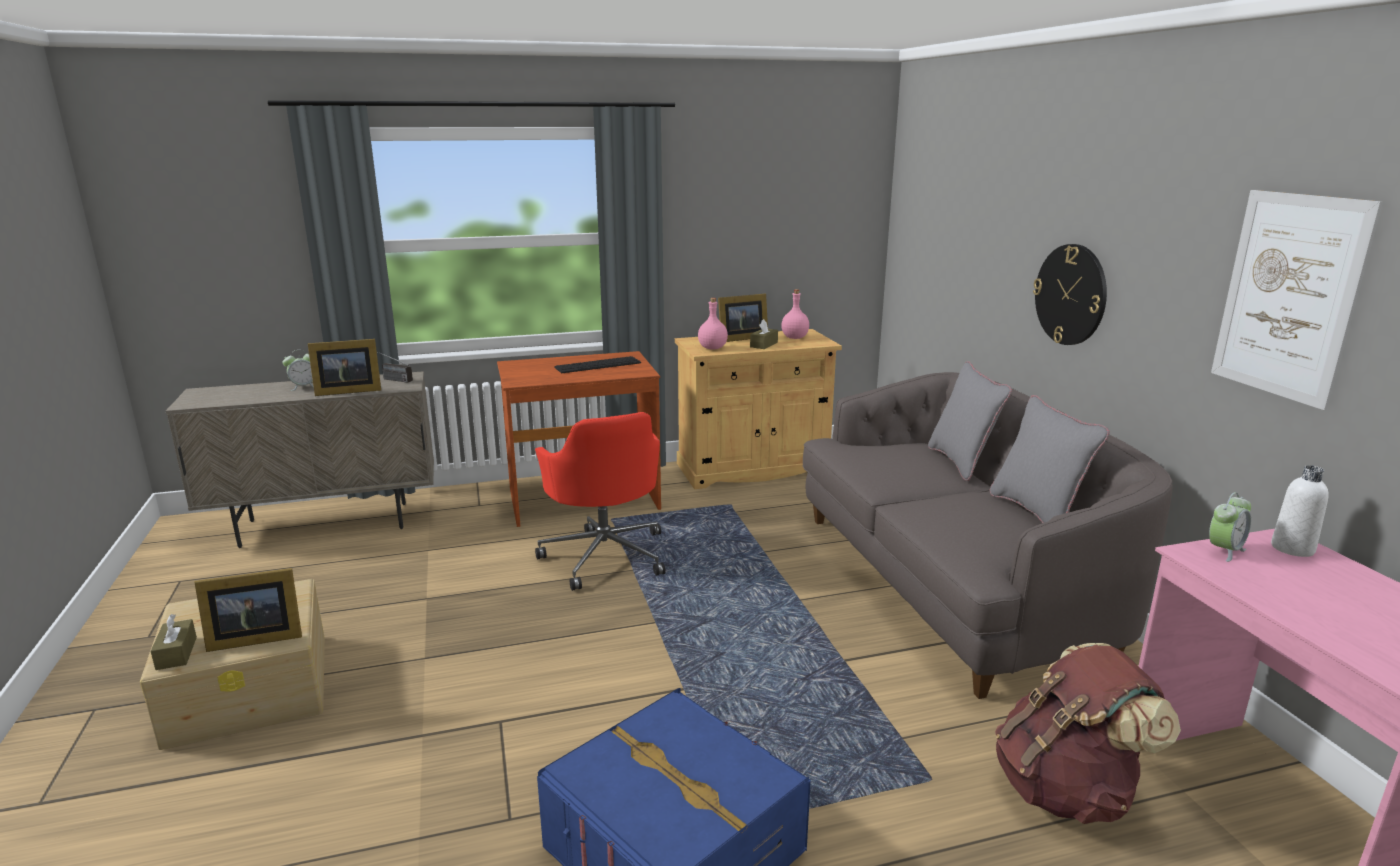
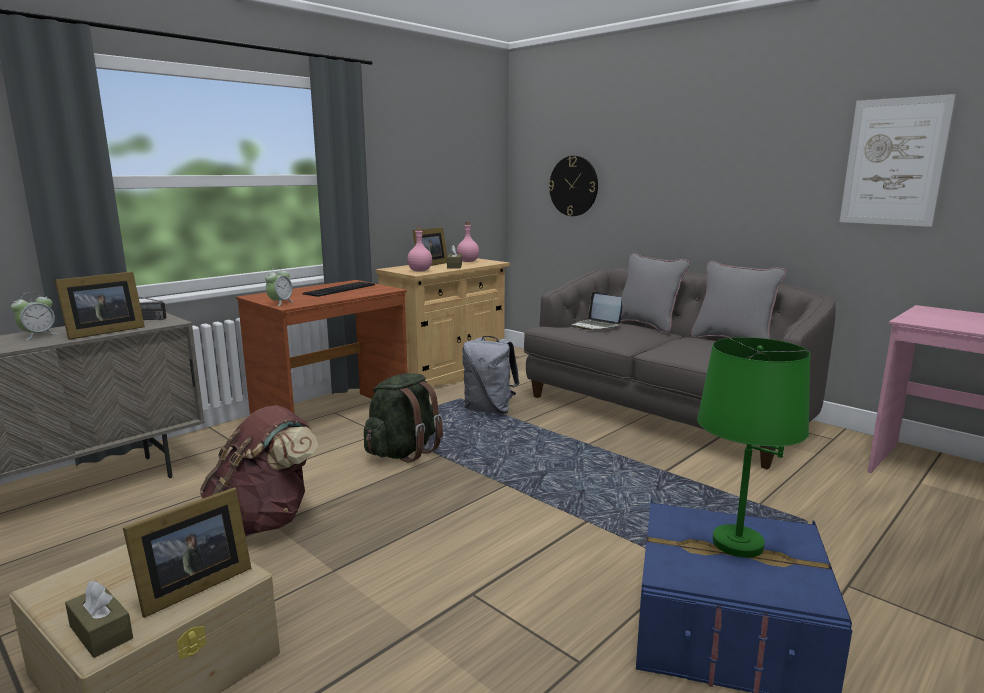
camera: 30 degrees left, 5 degrees down
(605, 555) = (403, 452): red office chair -> green backpack
(688, 766) = (737, 544): none -> green table lamp
(745, 527) = (489, 410): none -> grey backpack
(885, 452) = (596, 326): none -> laptop
(1067, 790) = (875, 501): brown backpack -> brown backpack (265, 520)
(1070, 294) = (706, 194): wall clock -> wall clock (573, 186)
(1224, 551) = (919, 317): alarm clock -> alarm clock (280, 303)
(1292, 548) = (940, 311): white bottle -> none

